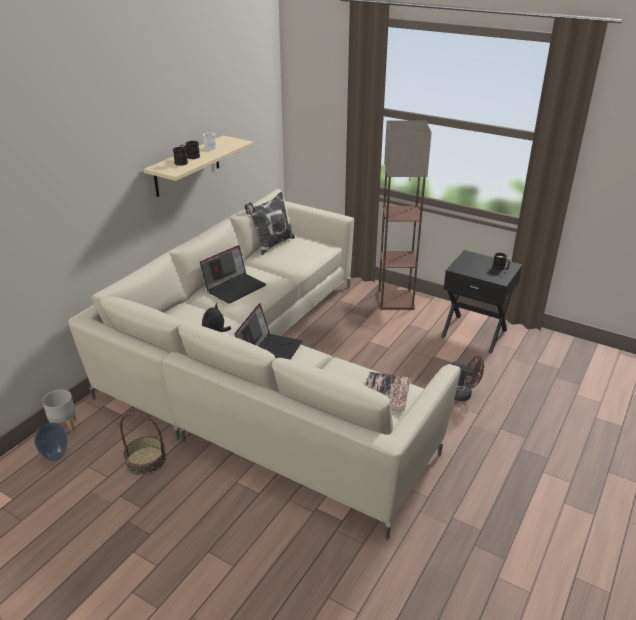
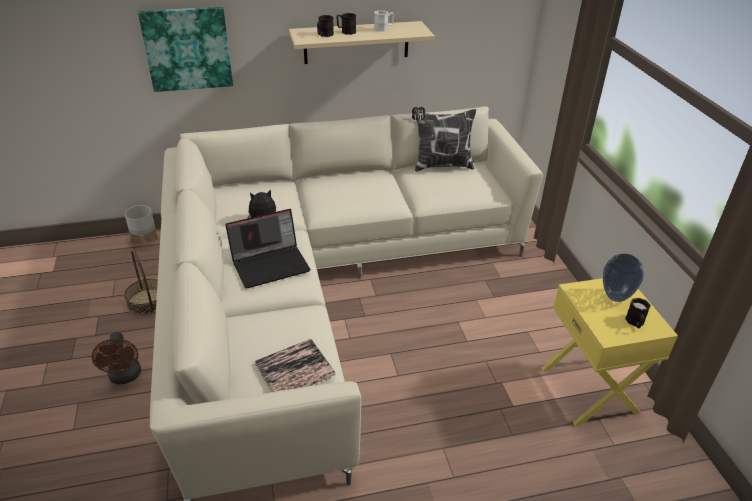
camera: 45 degrees right, 5 degrees up
(56, 457) = (110, 259): vase -> vase (616, 297)
(72, 213) = (187, 49): none -> picture
(235, 287) = (343, 189): laptop -> none
(396, 300) = (552, 297): floor lamp -> none
(463, 395) = (468, 445): brown fan -> brown fan (125, 377)
(474, 333) = (590, 389): black nightstand -> yellow nightstand

